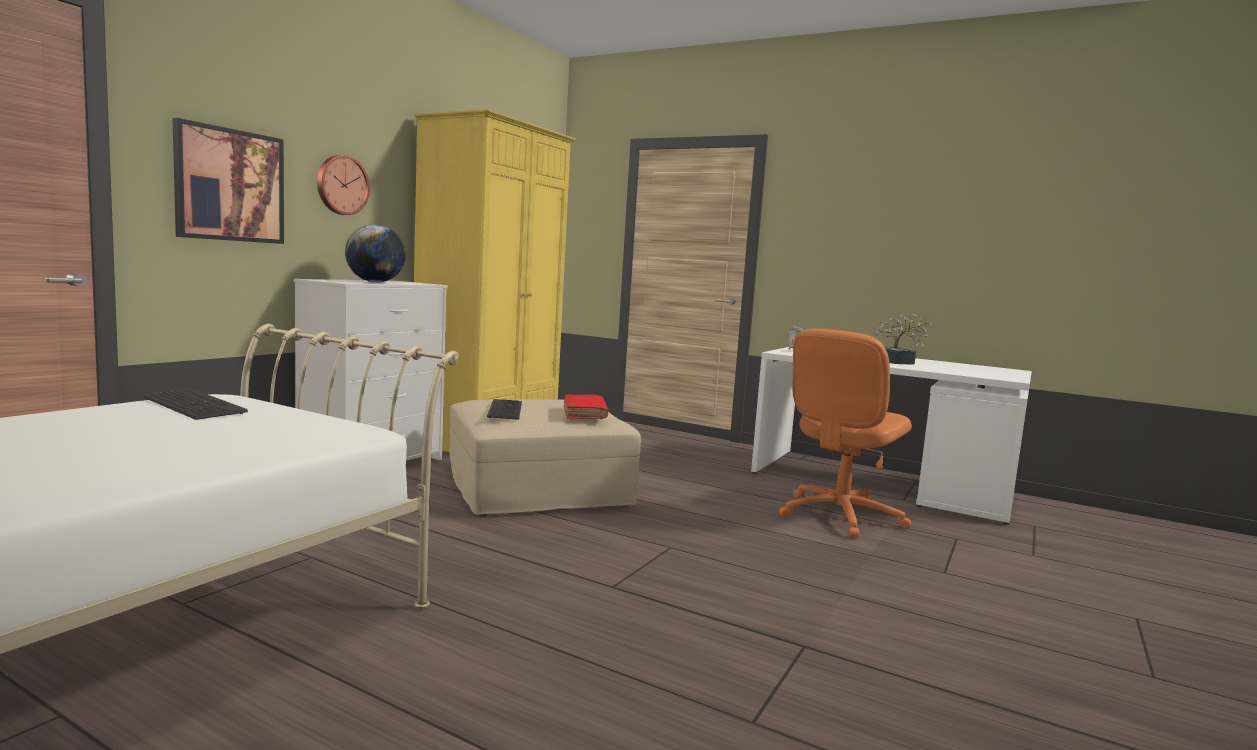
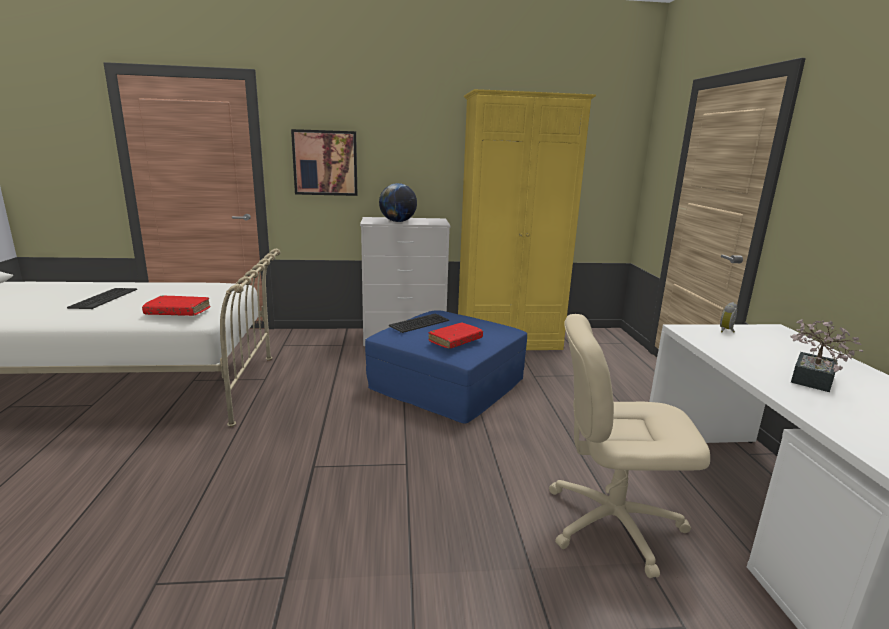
camera: 55 degrees right, 10 degrees up
(192, 405) = (192, 289): keyboard -> keyboard (103, 299)
(313, 425) = (178, 312): none -> red book
(341, 185) = (402, 155): wall clock -> none
(537, 486) = (447, 384): beige ottoman -> blue ottoman
(839, 516) = (612, 522): orange office chair -> beige office chair

